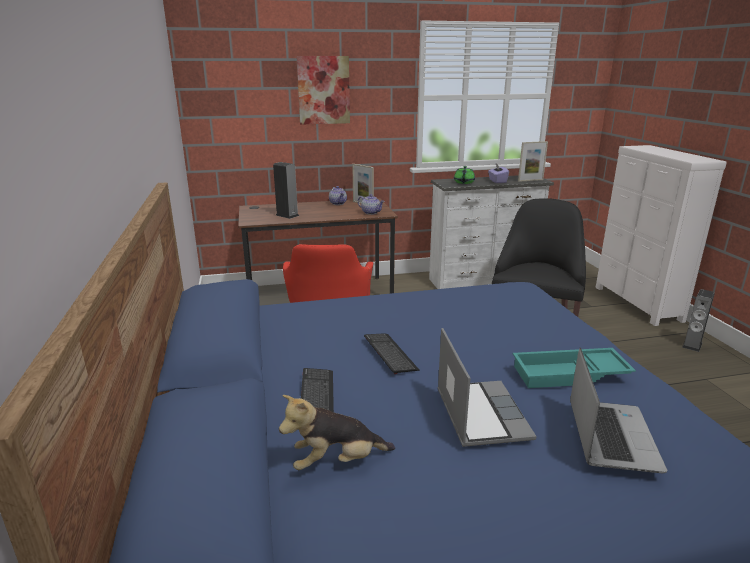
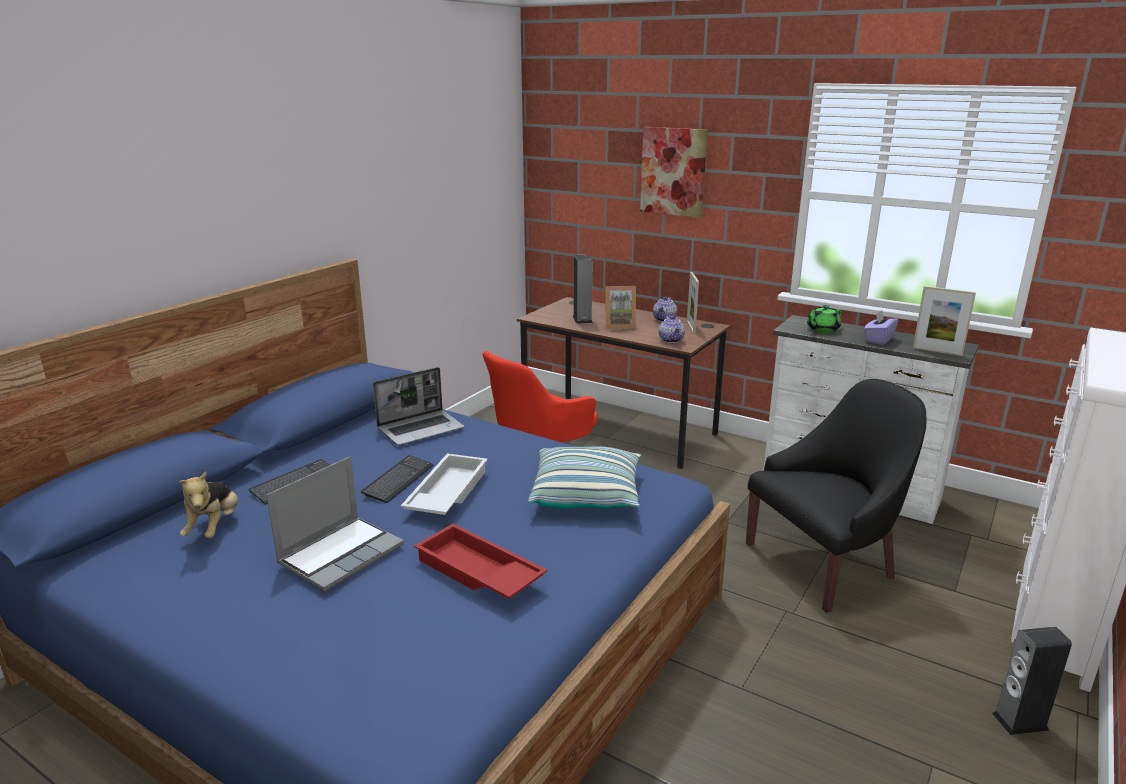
camera: 45 degrees right, 0 degrees up
(319, 213) = (619, 325): none -> picture frame
(336, 462) = (215, 527): plush toy -> plush toy turned 120 degrees counterclockwise
(438, 345) = (446, 493): none -> white tray
(505, 309) = (586, 495): none -> pillow
(569, 375) = (477, 573): turquoise tray -> red tray
(610, 435) = (371, 624): laptop -> laptop (421, 429)

